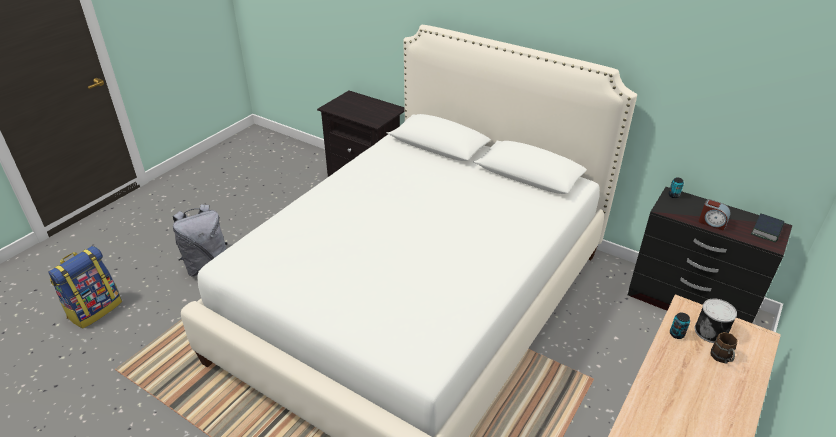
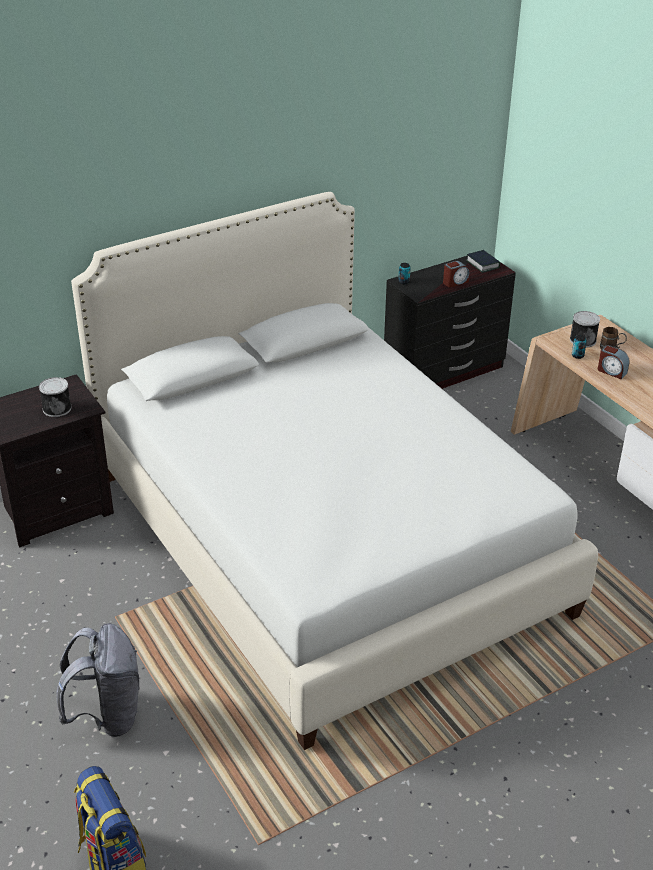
camera: 65 degrees left, 0 degrees up
(367, 113) = (57, 408): none -> can
(676, 369) = (611, 371): none -> alarm clock

